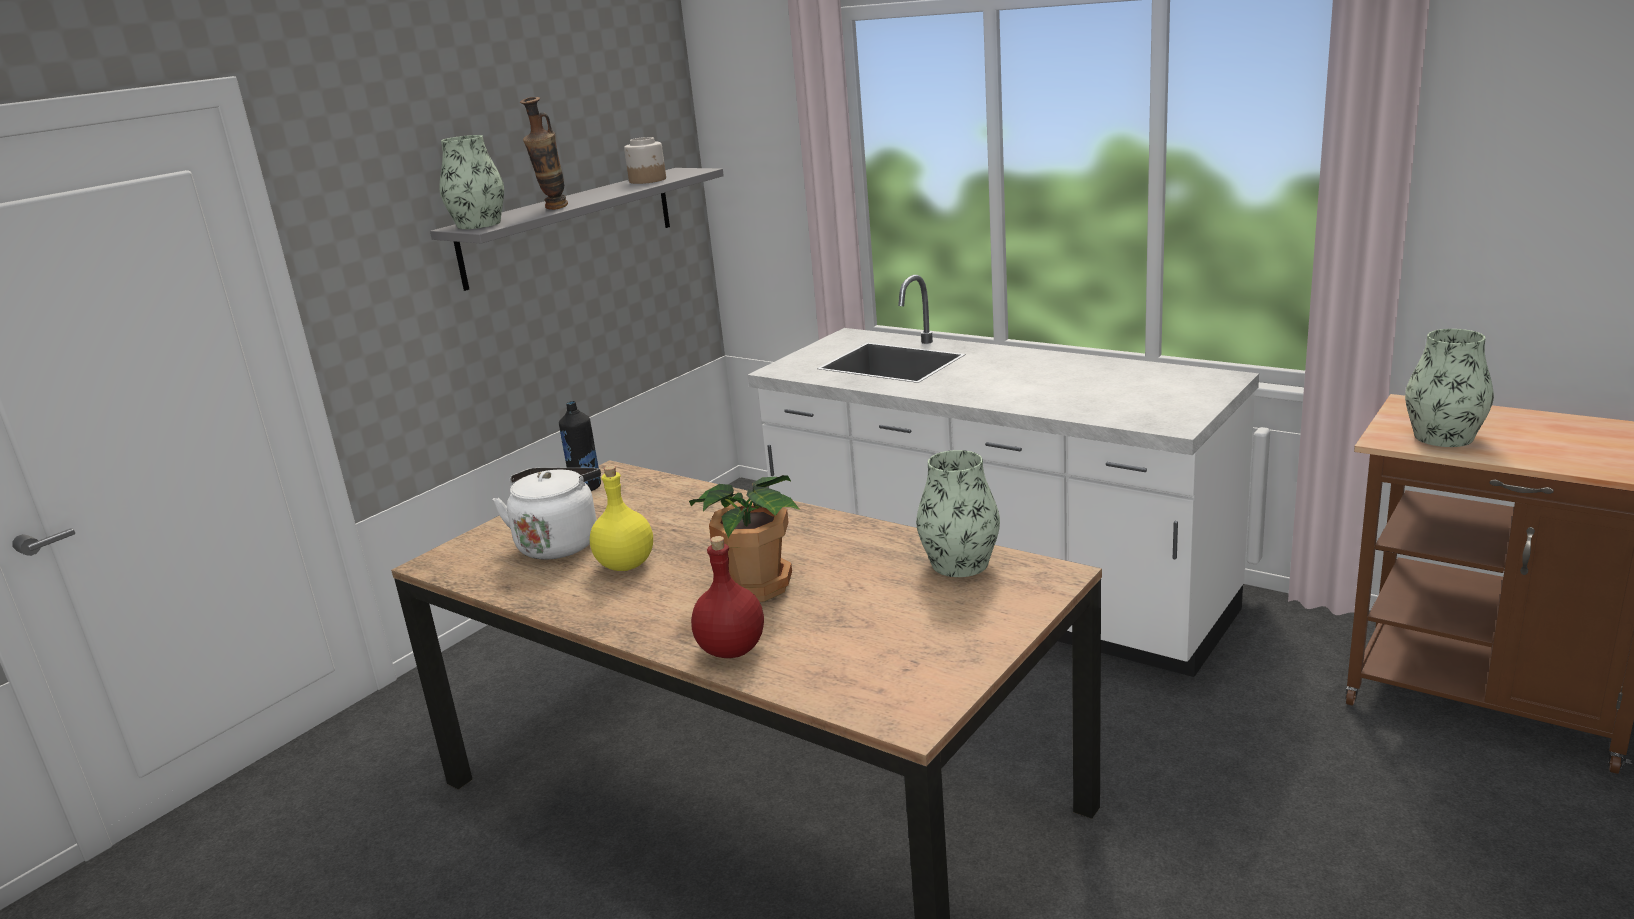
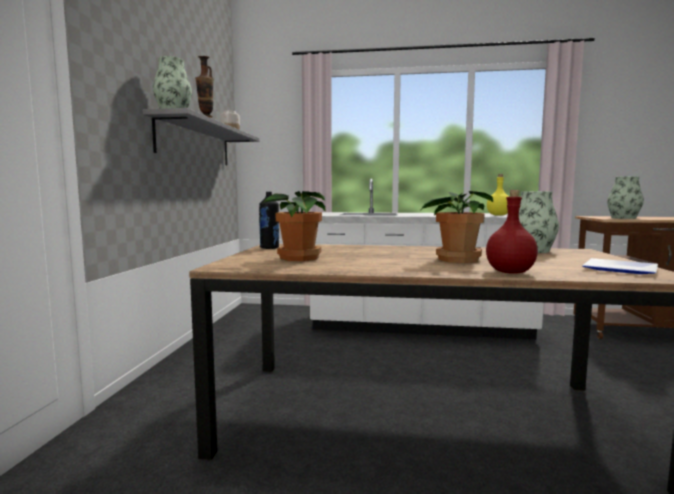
camera: 30 degrees left, 15 degrees down
(559, 543) = (298, 258): white kettle -> potted plant
(626, 565) = (363, 260): yellow bottle -> yellow bottle (498, 215)
(905, 672) = (617, 269): none -> plate

